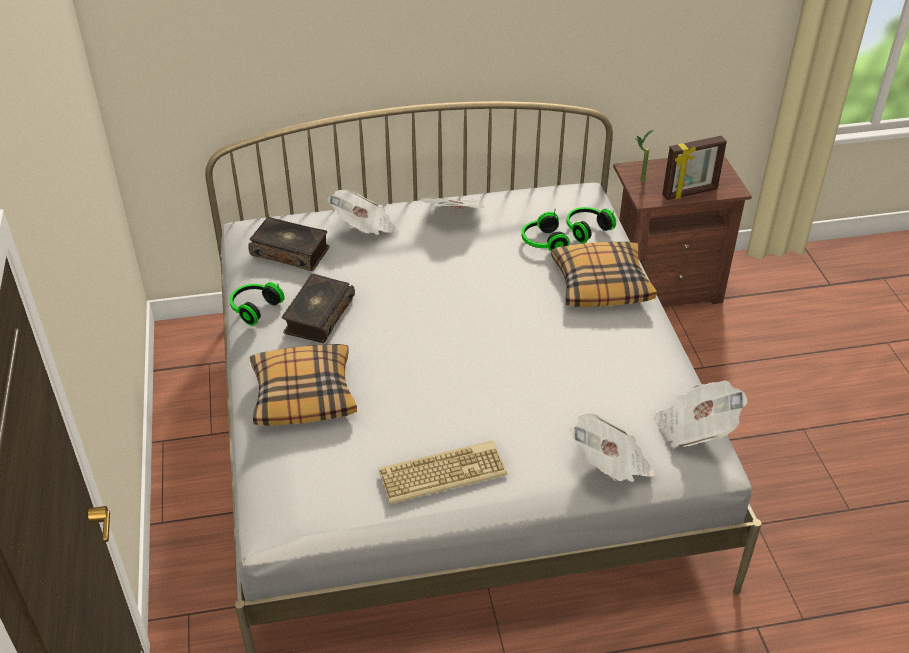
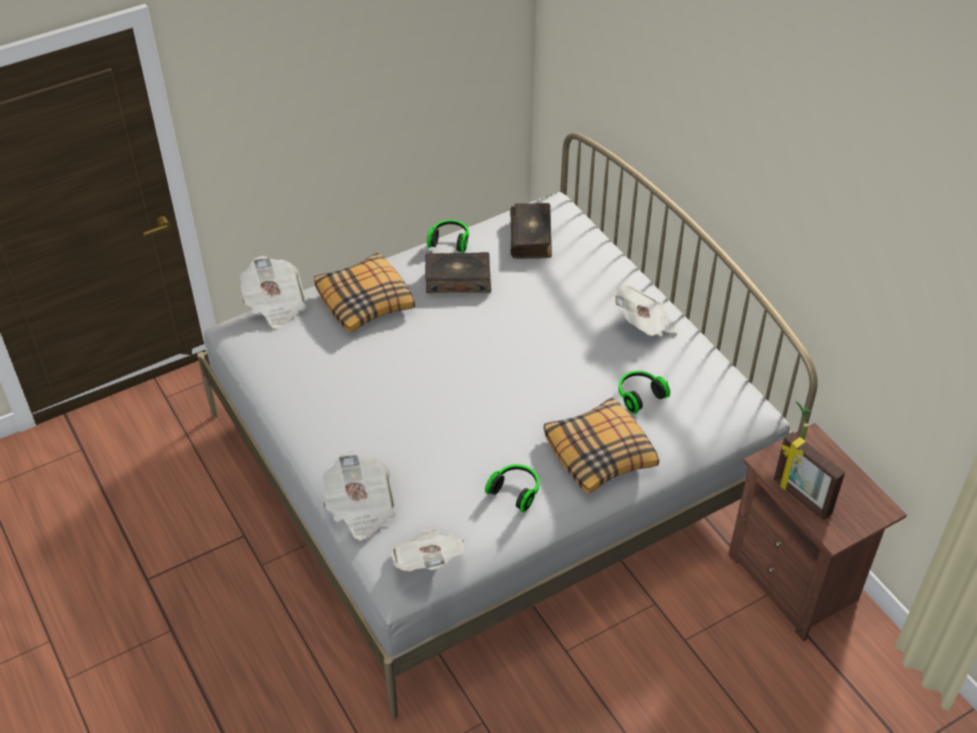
camera: 70 degrees right, 5 degrees up
(364, 228) = (589, 271): newspaper -> newspaper (275, 305)
(443, 471) = (314, 404): keyboard -> none
(586, 229) = (680, 424): headphones -> headphones (516, 491)

